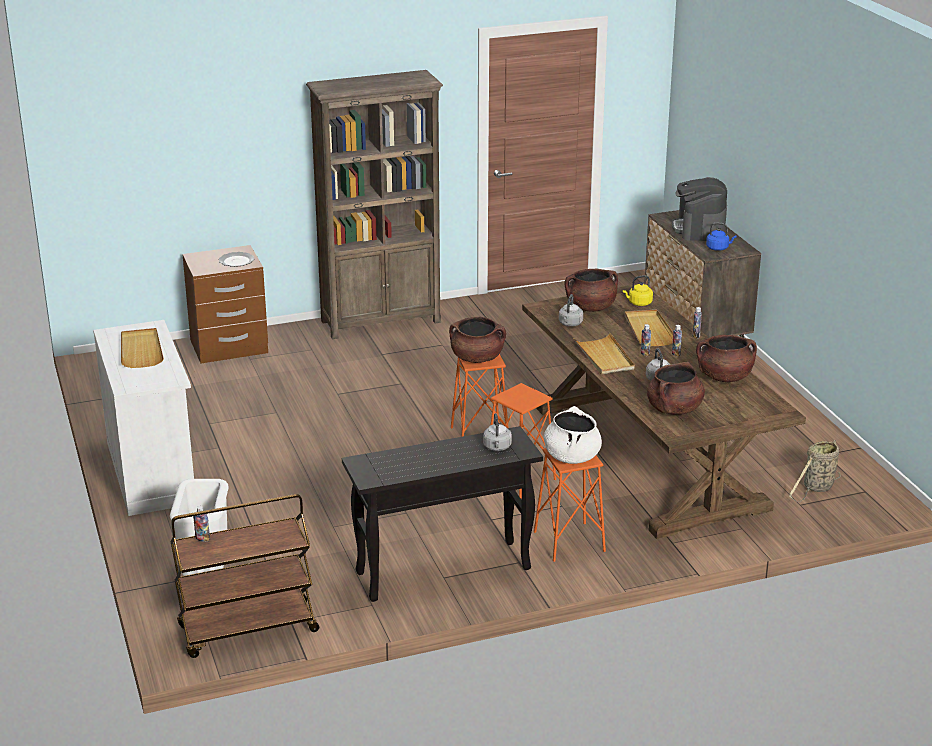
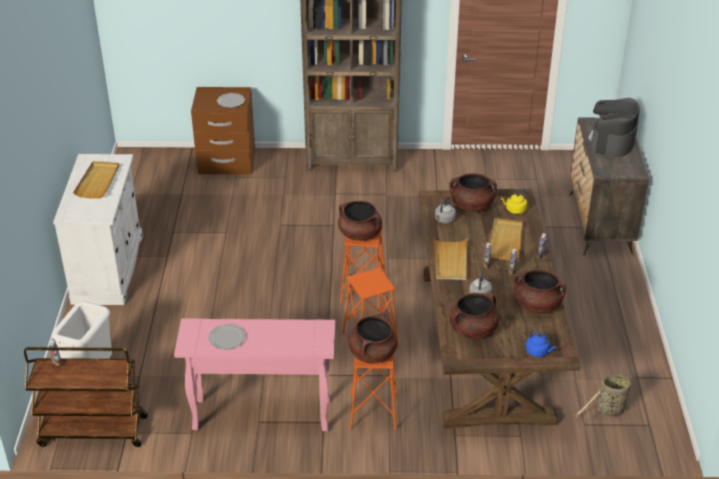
camera: 20 degrees right, 10 degrees up
(410, 465) = (227, 338): none -> plate
(442, 571) = (260, 415): black console table -> pink console table
(497, 447) = (303, 337): grey kettle -> none
(571, 457) = (372, 353): white cooking pot -> brown cooking pot
(718, 248) = (615, 166): blue kettle -> blue kettle (538, 352)

